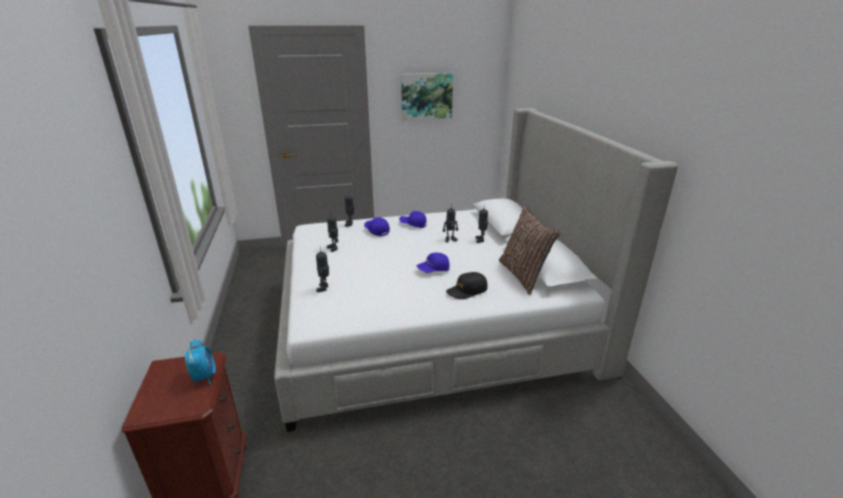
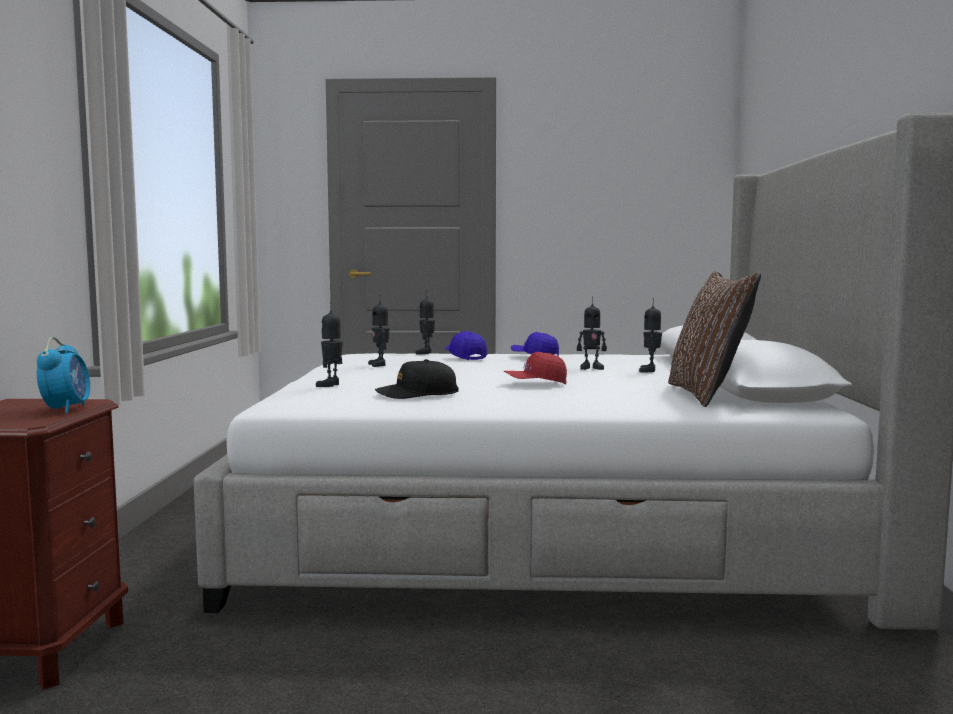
camera: 15 degrees right, 20 degrees down
(426, 96) = (595, 188): picture -> none
(433, 270) = (536, 384): blue cap -> red cap
(467, 291) = (582, 399): black cap -> black cap (417, 394)

